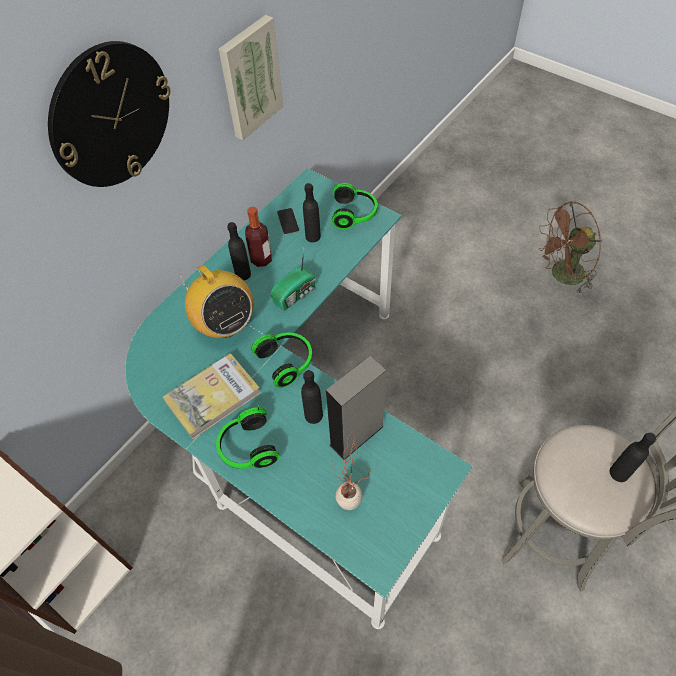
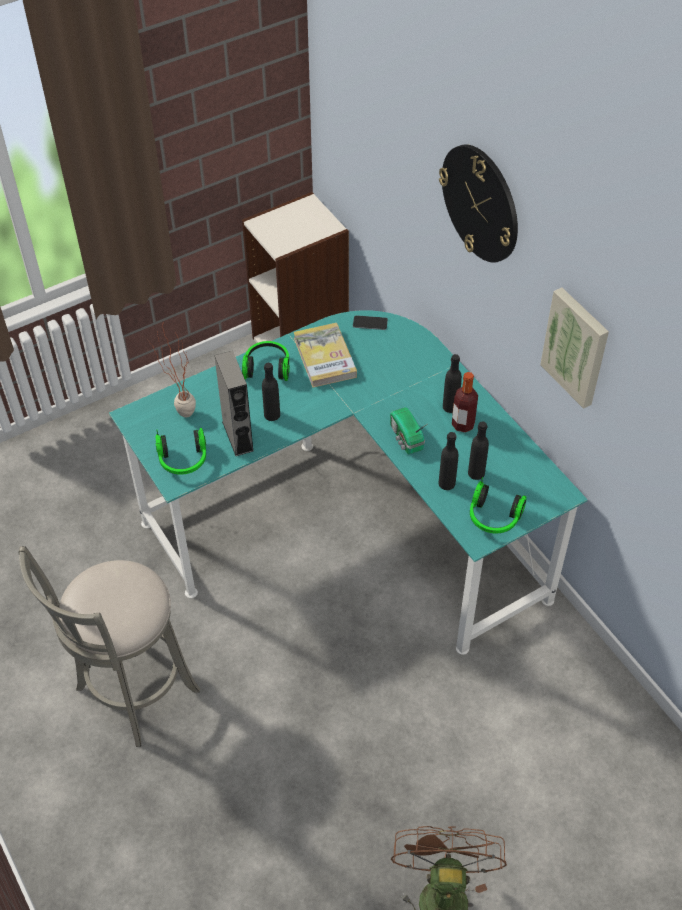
camera: 110 degrees right, 5 degrees down
(225, 324) = (396, 381): radio -> none
(287, 362) = (333, 412): headphones -> headphones (183, 461)
(288, 221) = (507, 459): phone -> phone (370, 323)
(619, 473) = (102, 617): black bottle -> black bottle (446, 483)

